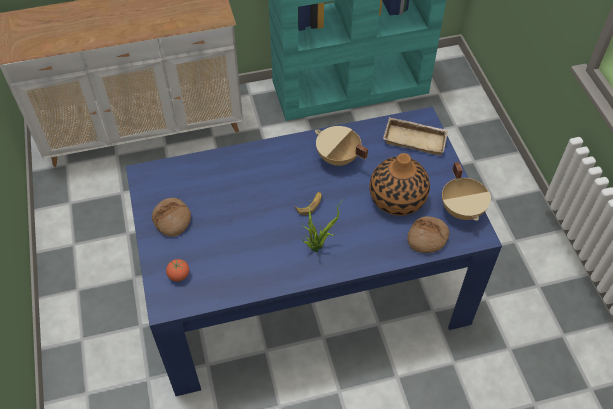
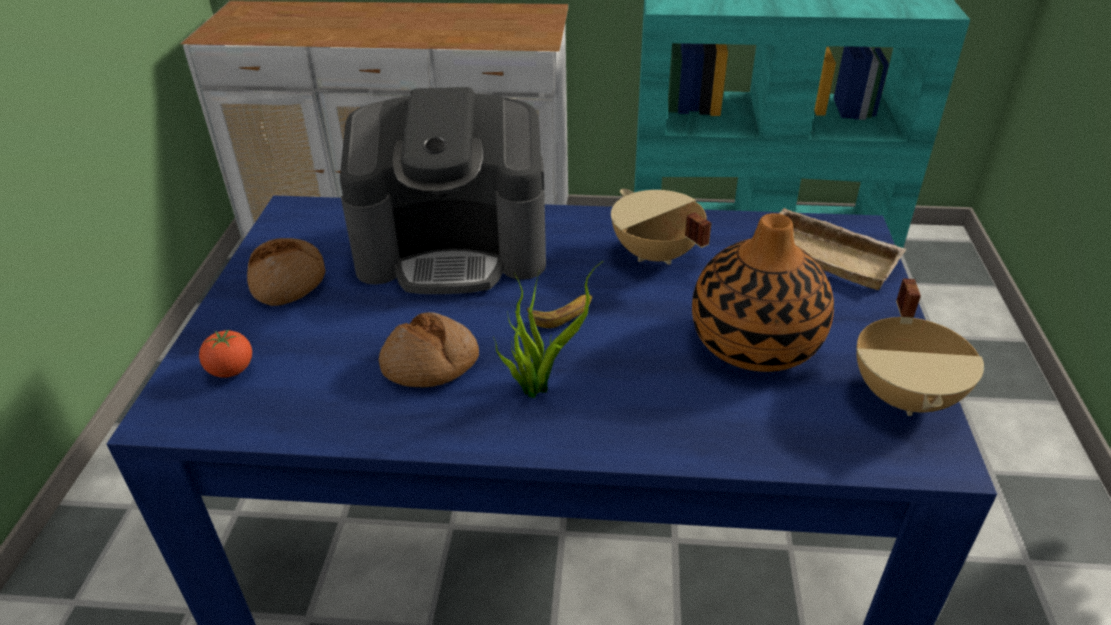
camera: 20 degrees right, 15 degrees down
(241, 178) = (454, 248): none -> coffee machine
(427, 238) = (801, 431): bread -> bread (430, 363)

